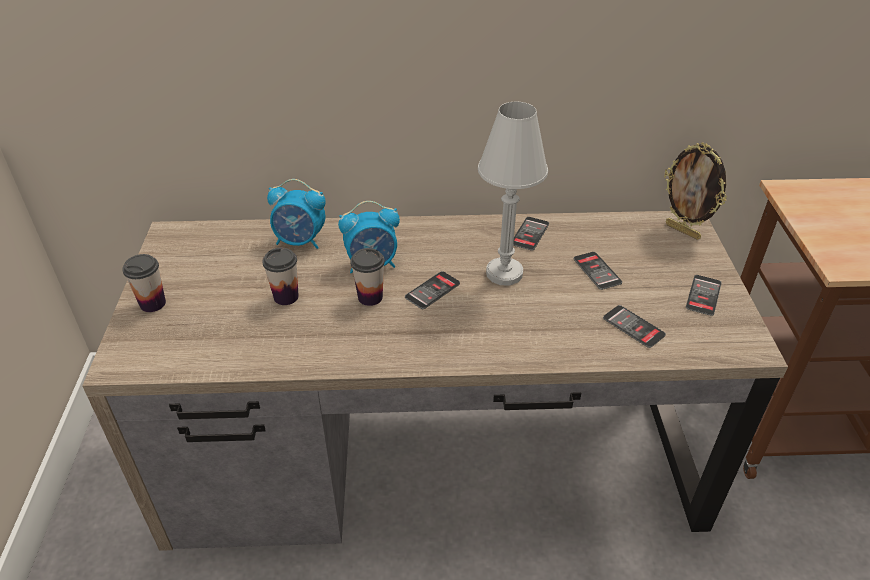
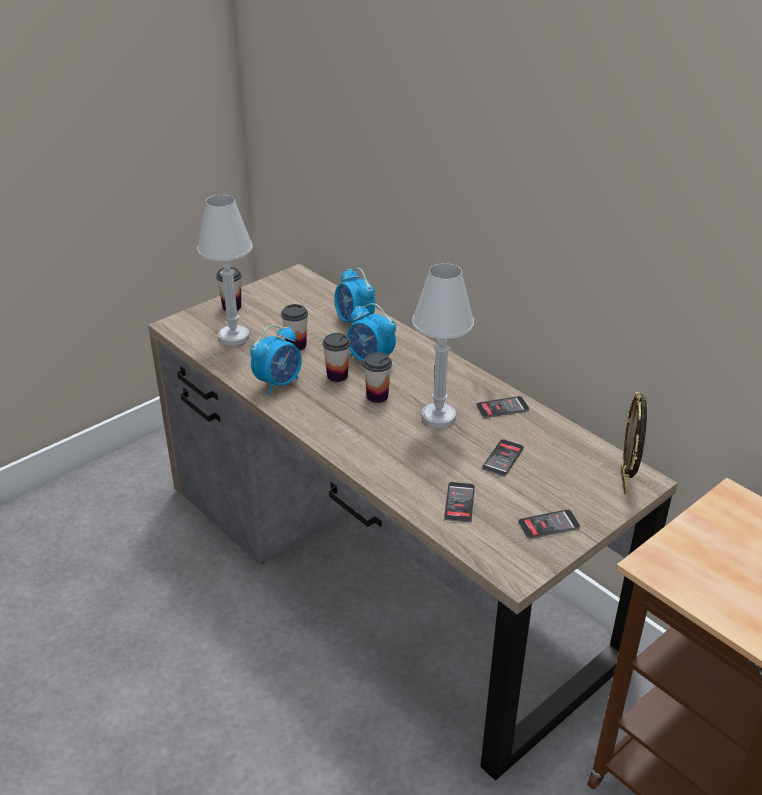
camera: 50 degrees right, 5 degrees down
(209, 331) = (234, 337): none -> white table lamp
(331, 341) = (278, 383): none -> alarm clock
(432, 291) = (377, 396): phone -> cup

